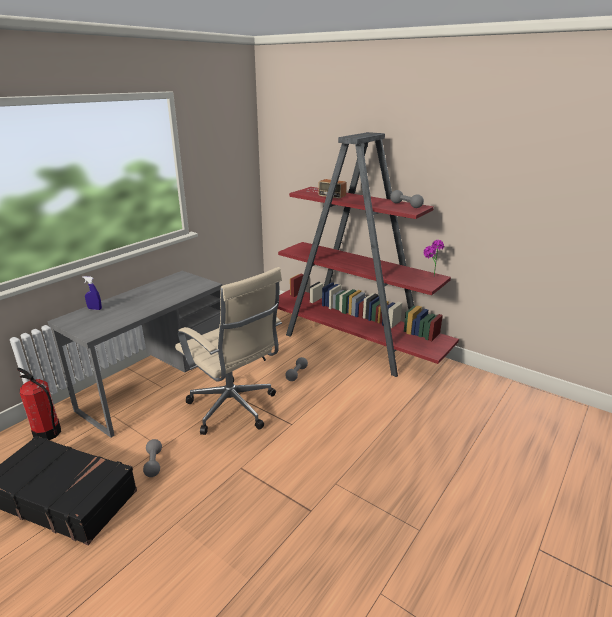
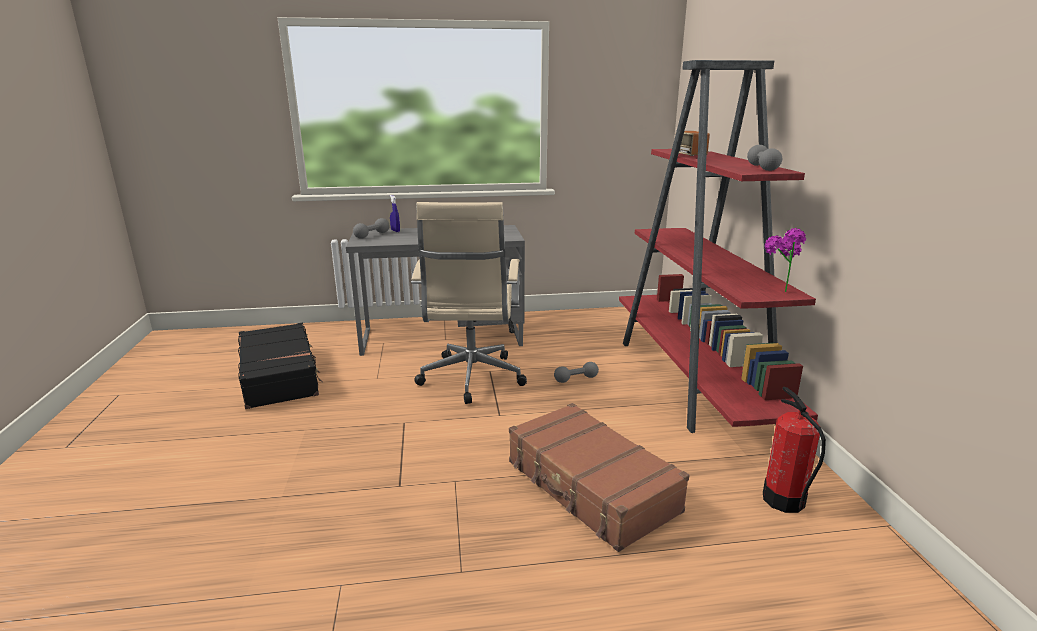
camera: 45 degrees right, 5 degrees down
(47, 433) = (331, 335): fire extinguisher -> fire extinguisher (783, 500)
(153, 463) = (356, 385): grey dumbbell -> grey dumbbell (372, 235)
(400, 437) = (590, 487): none -> brown suitcase

